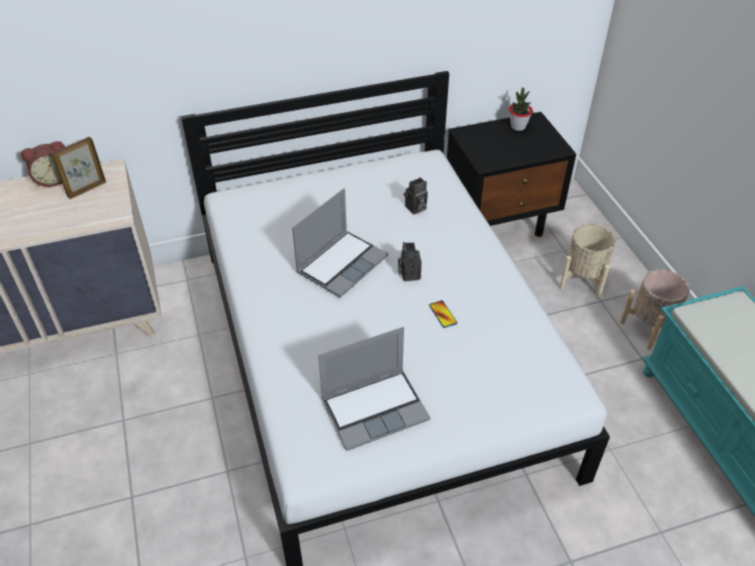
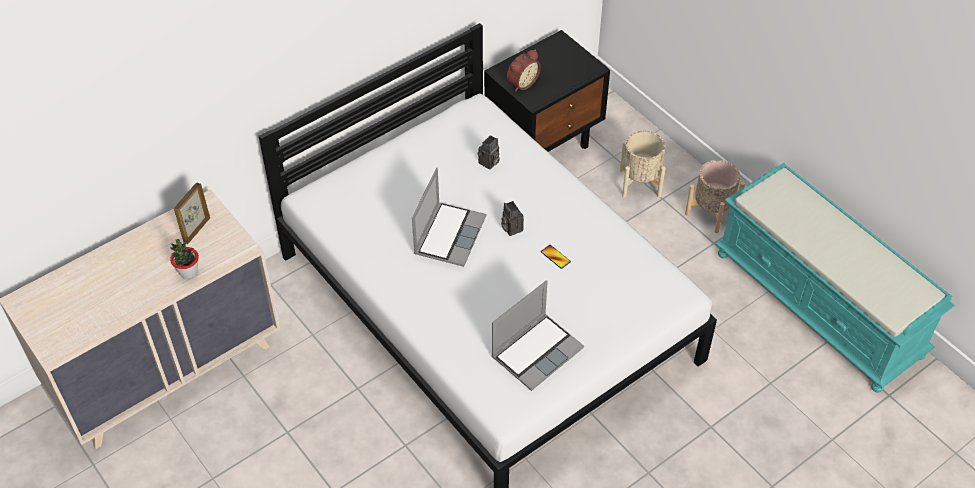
camera: 20 degrees left, 5 degrees up
(53, 179) = (157, 228): alarm clock -> alarm clock (521, 83)
(518, 127) = (547, 52): potted plant -> potted plant (188, 272)

